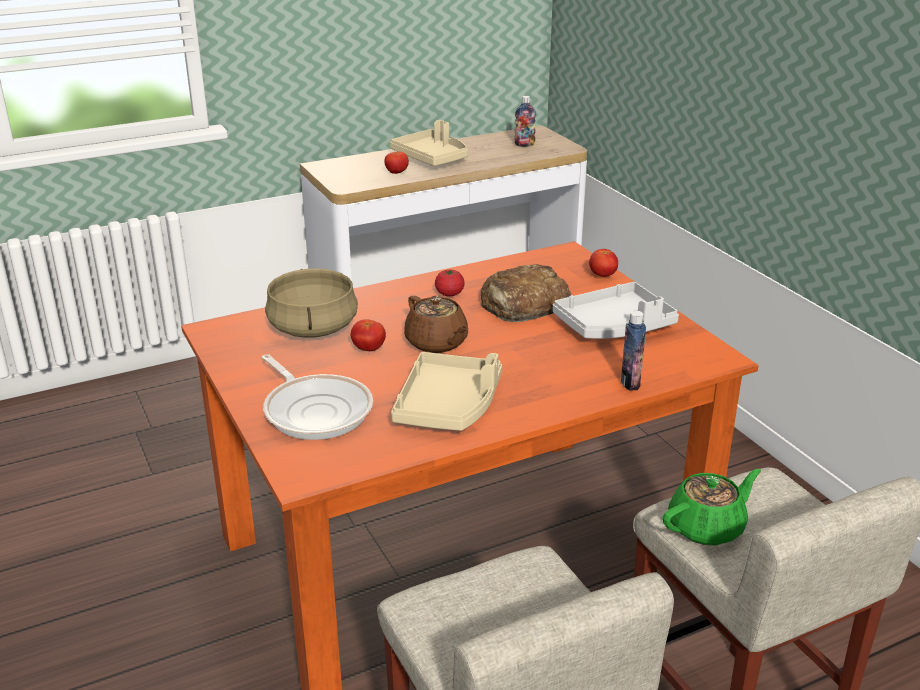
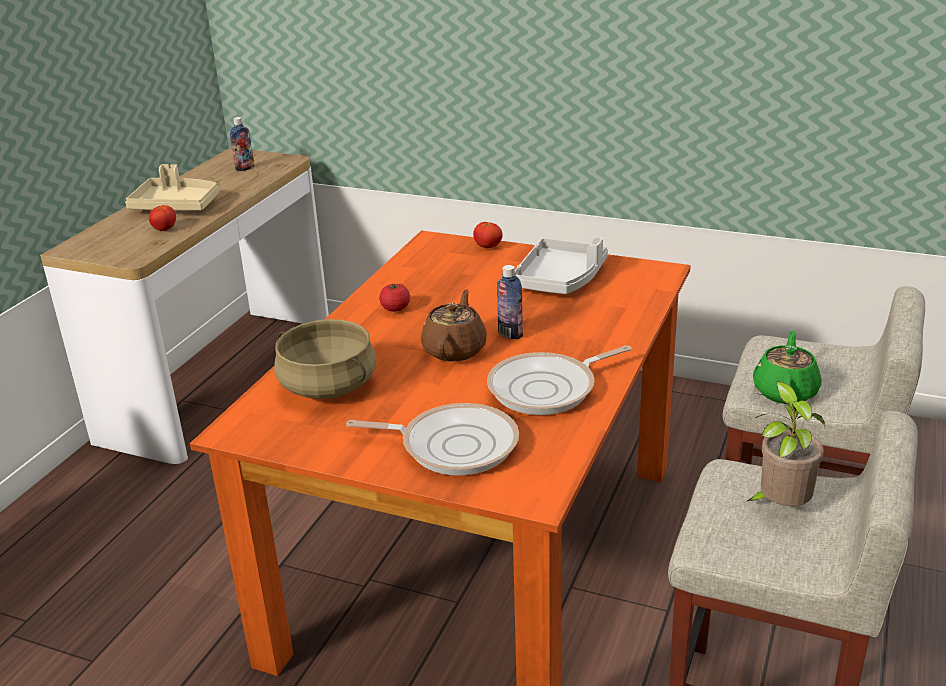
camera: 40 degrees left, 0 degrees up
(369, 349) = (408, 379): tomato -> none
(437, 343) = (455, 349): brown teapot -> brown teapot turned 90 degrees counterclockwise
(449, 406) = (548, 389): beige tray -> frying pan
(523, 304) = (468, 292): bread -> none
(528, 614) = (780, 507): none -> potted plant
(630, 383) = (638, 313): bottle -> bottle (510, 334)

